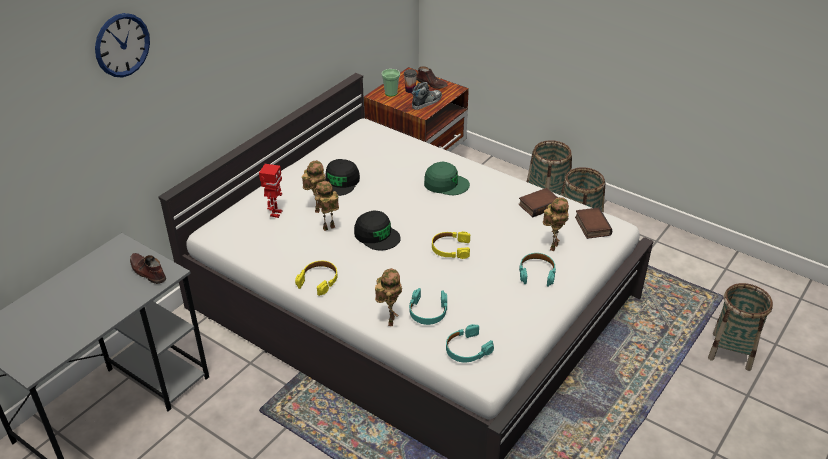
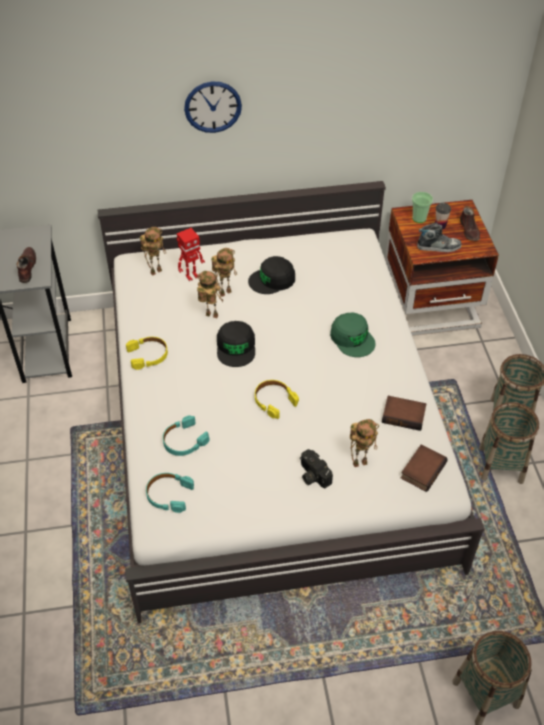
camera: 45 degrees right, 10 degrees up
(122, 45) = (75, 69): wall clock -> wall clock (213, 107)
(389, 320) = (151, 426): toy robot -> toy robot (156, 271)
(537, 273) = (312, 475): turquoise headphones -> camera

